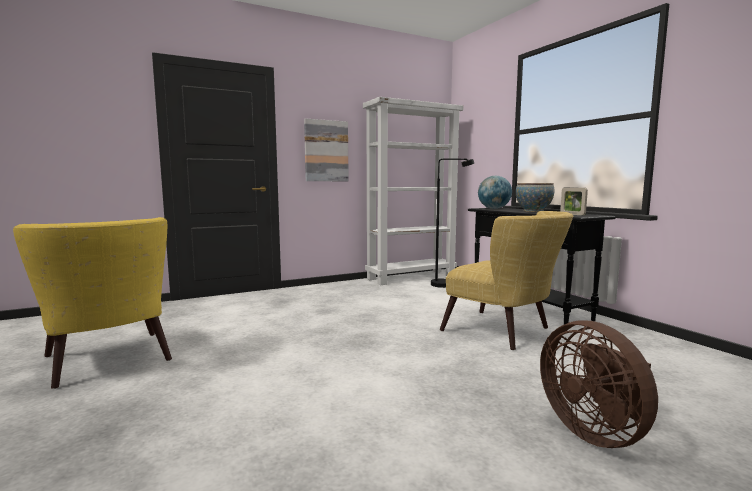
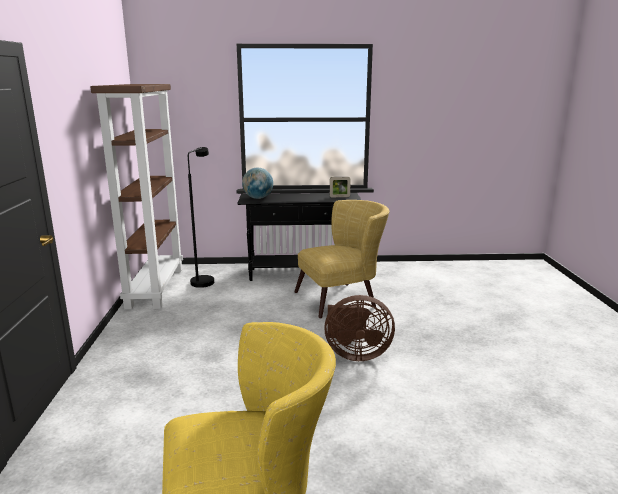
camera: 65 degrees left, 10 degrees up
(326, 151) = (76, 160): picture -> none
(411, 277) = (155, 287): white bookcase -> brown bookcase
(533, 211) = (299, 196): bowl -> none
(595, 431) = (478, 323): brown fan -> brown fan (355, 354)

